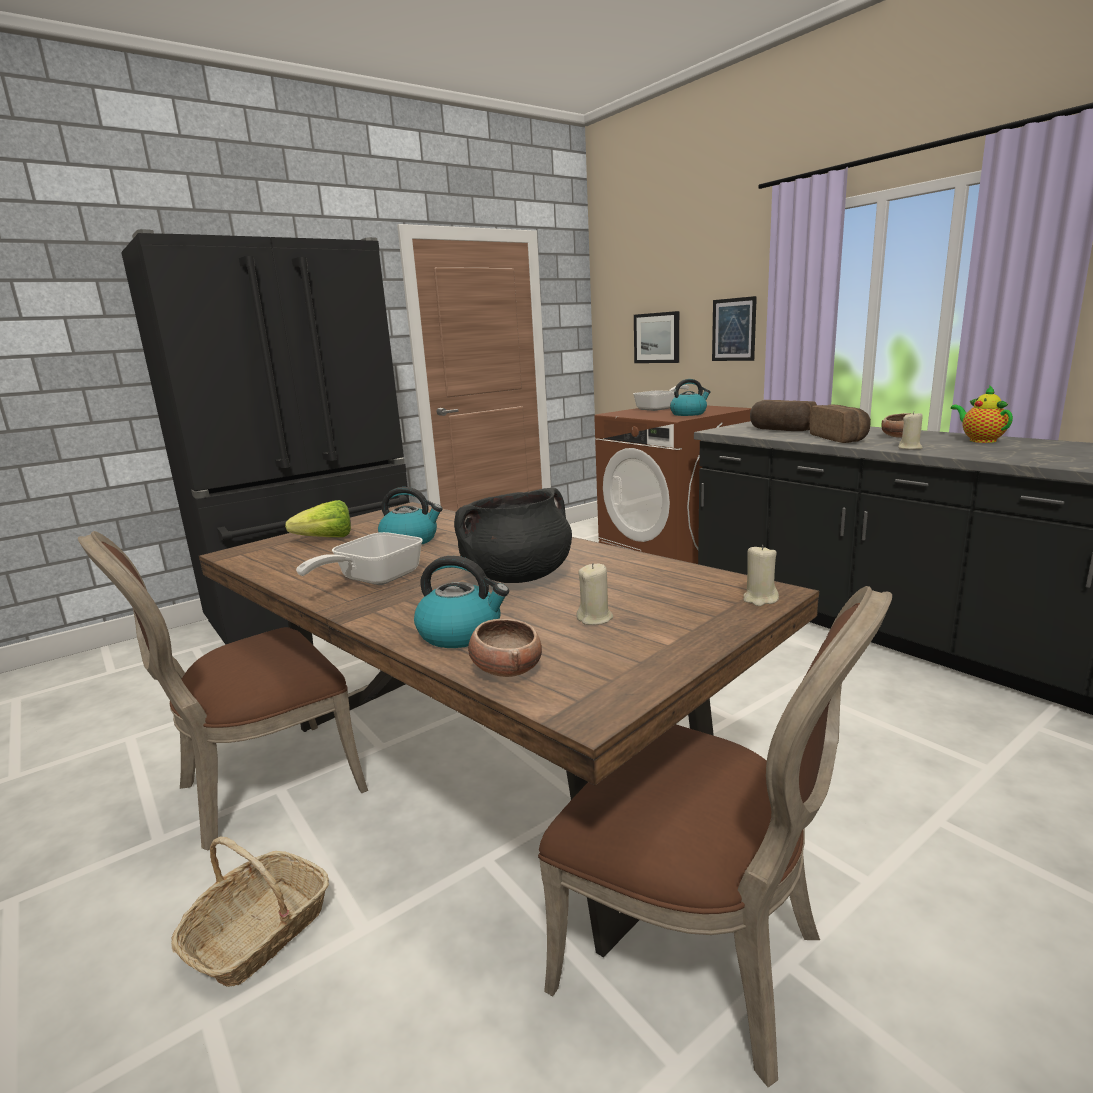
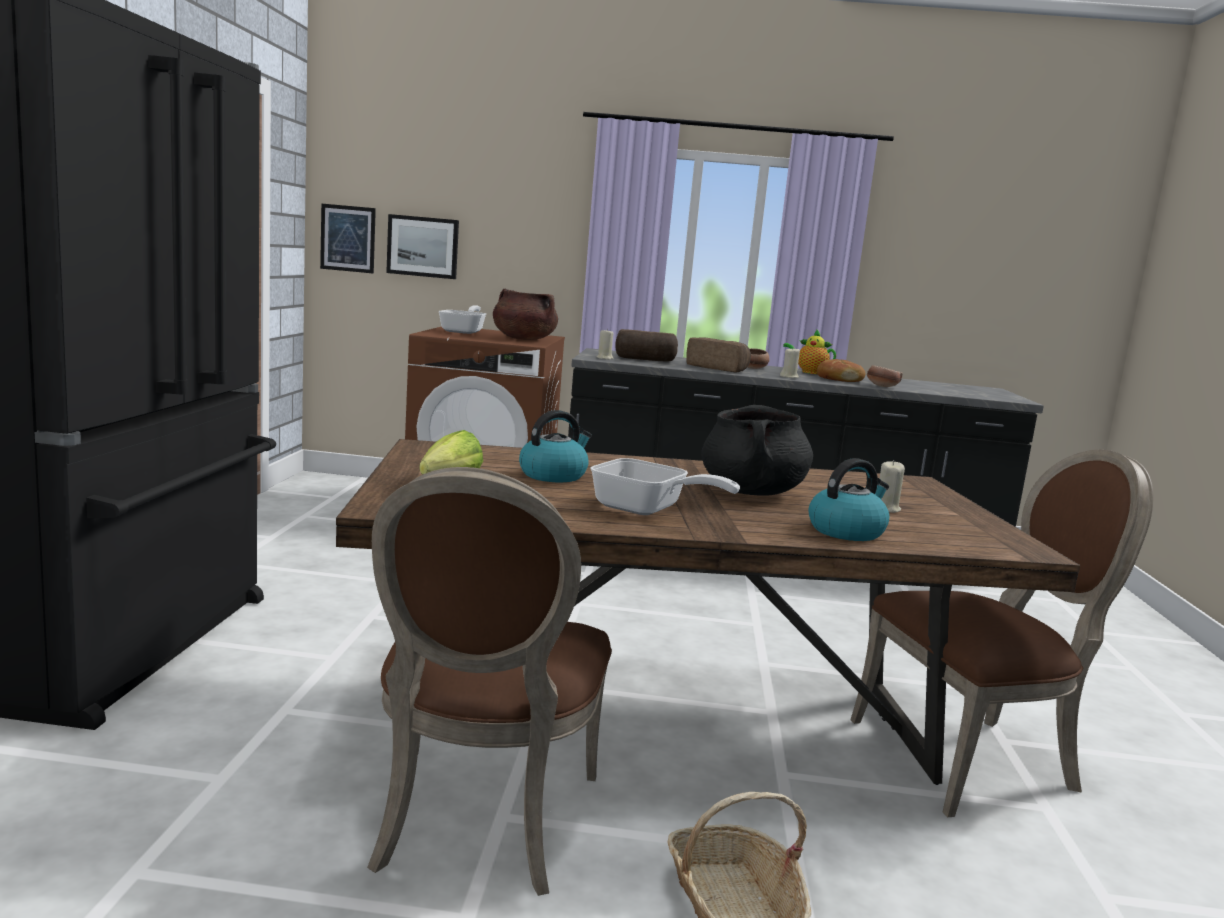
camera: 50 degrees left, 5 degrees down
(372, 580) = (647, 510): frying pan -> frying pan turned 45 degrees counterclockwise
(506, 669) = (937, 543): bowl -> bowl (881, 386)
(689, 414) = (523, 339): kettle -> brown cooking pot
(733, 329) = (534, 251): picture -> picture (348, 238)
(760, 599) = (923, 485): beige candle -> beige candle (604, 358)
(993, 450) = (838, 379): none -> bread

